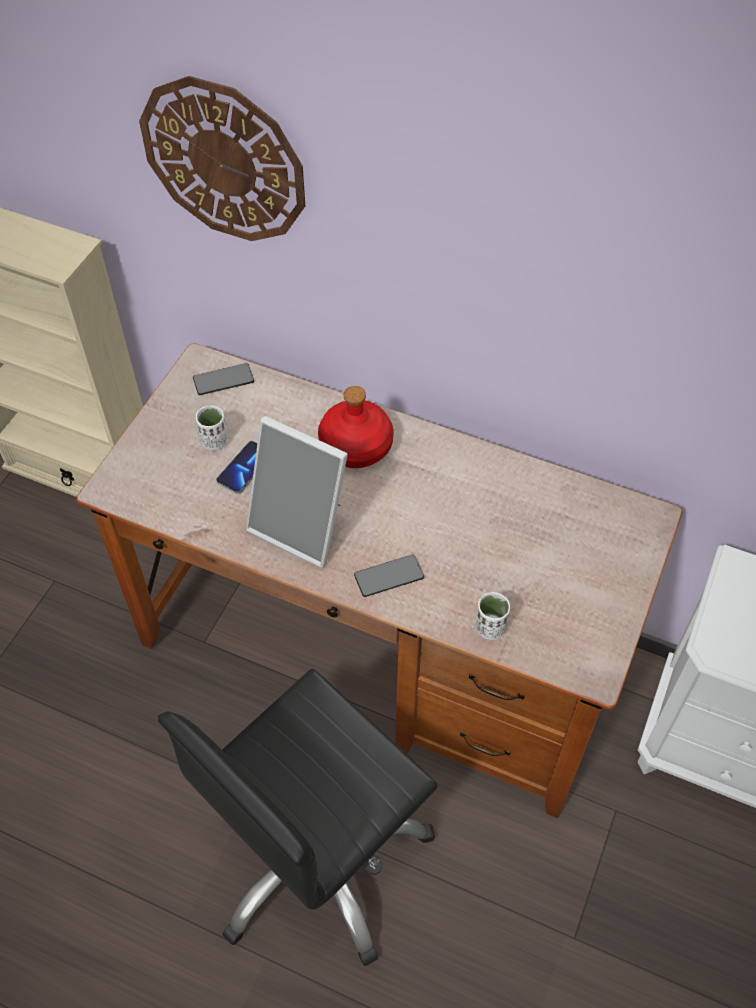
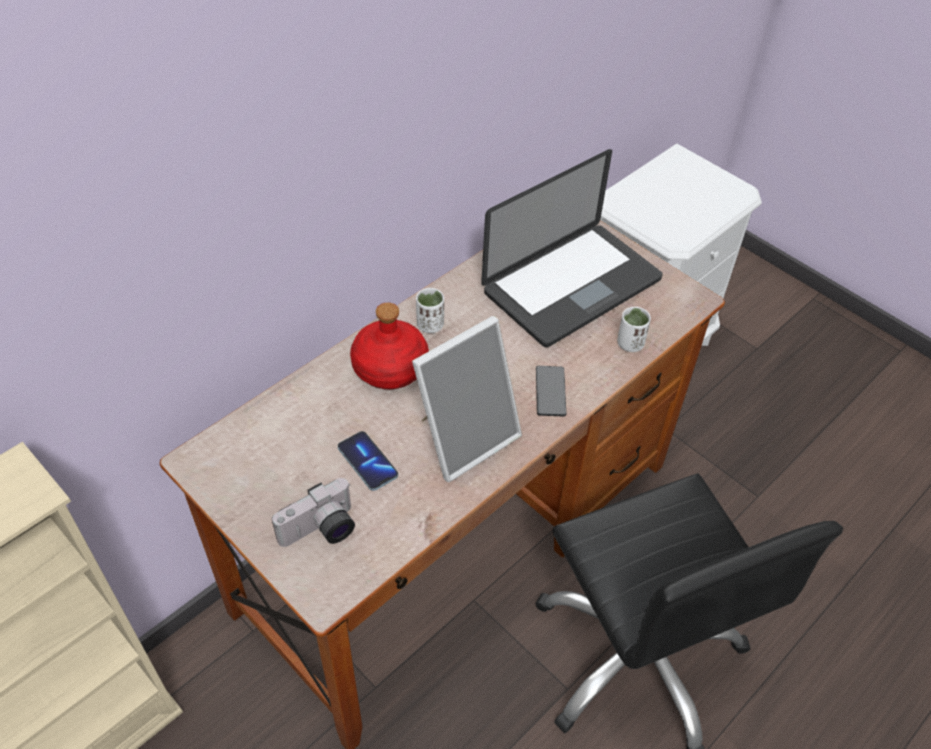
camera: 70 degrees left, 5 degrees down
(165, 464) = (321, 531): none -> camera
(214, 441) = (316, 478): white cup -> white cup (430, 325)
(223, 380) = (236, 446): phone -> none
(224, 161) = (149, 206): wall clock -> none
(545, 554) = (572, 286): none -> laptop

